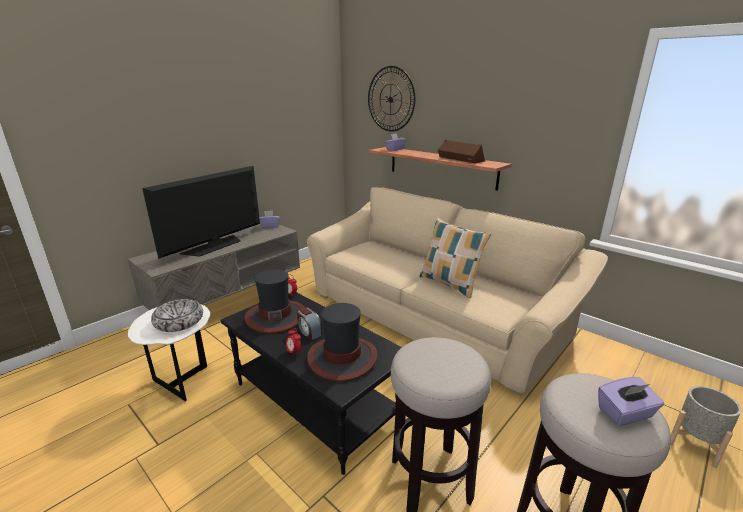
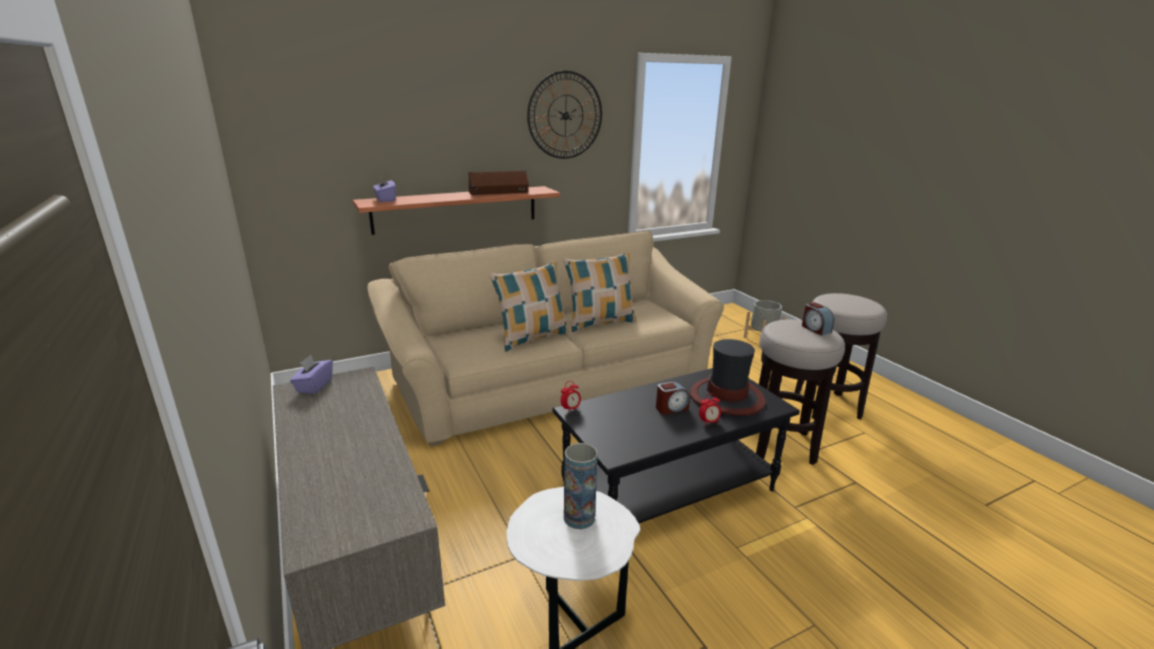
camera: 70 degrees left, 0 degrees up
(179, 321) = (579, 517): bowl -> vase
(214, 246) = (350, 448): television -> none
(275, 316) = (624, 425): hat -> none
(390, 99) = (350, 125): wall clock -> wall clock (565, 115)
(394, 266) = (532, 338): none -> pillow
(452, 368) = (815, 329): none -> alarm clock
(625, 413) = (858, 300): purple tissue box -> none

